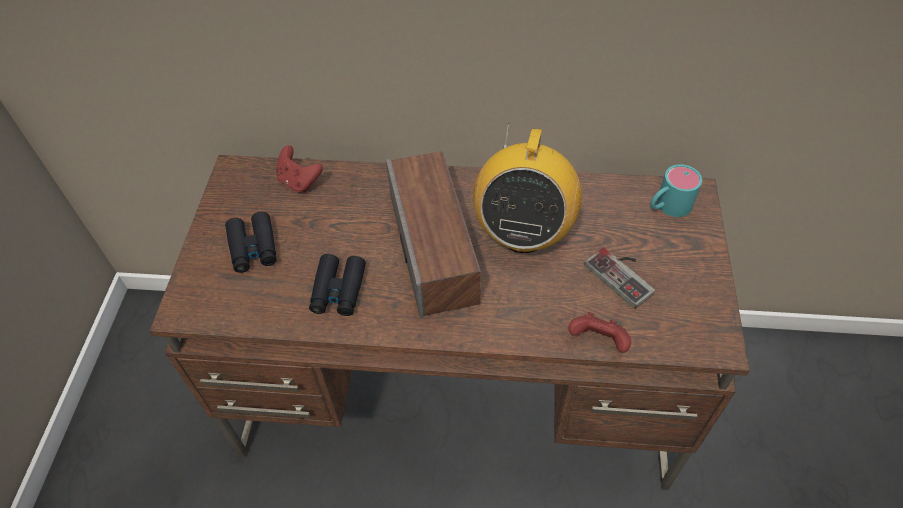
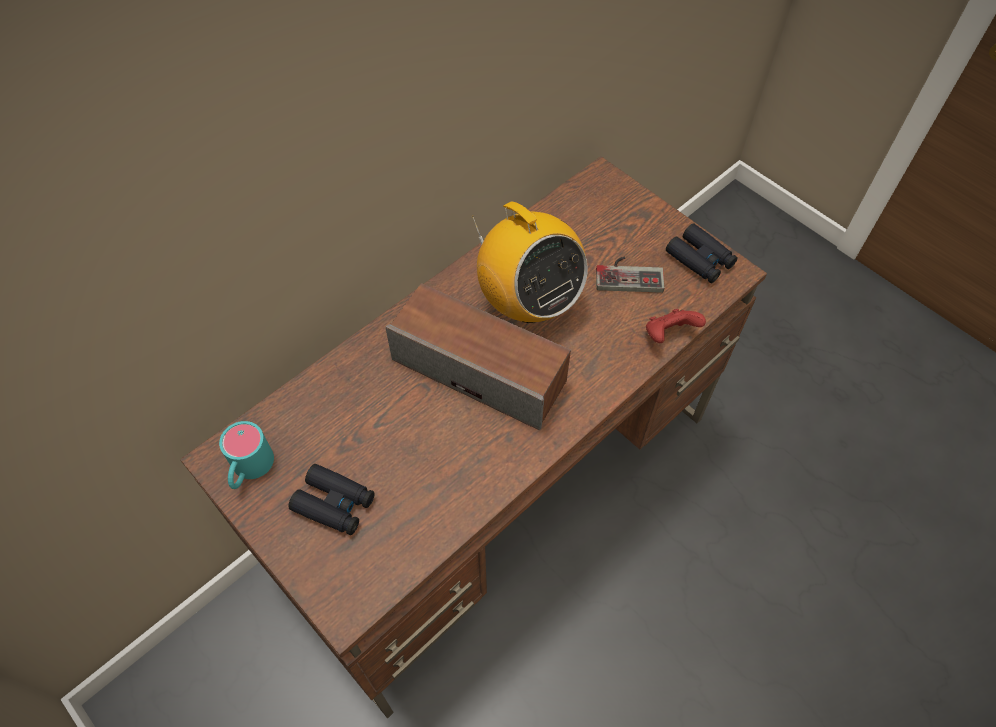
camera: 50 degrees left, 5 degrees up
(299, 181) = (296, 415): red game controller -> none
(338, 290) = (452, 469): black binoculars -> black binoculars (700, 259)
(667, 206) = (597, 201): turquoise mug -> turquoise mug (249, 469)

